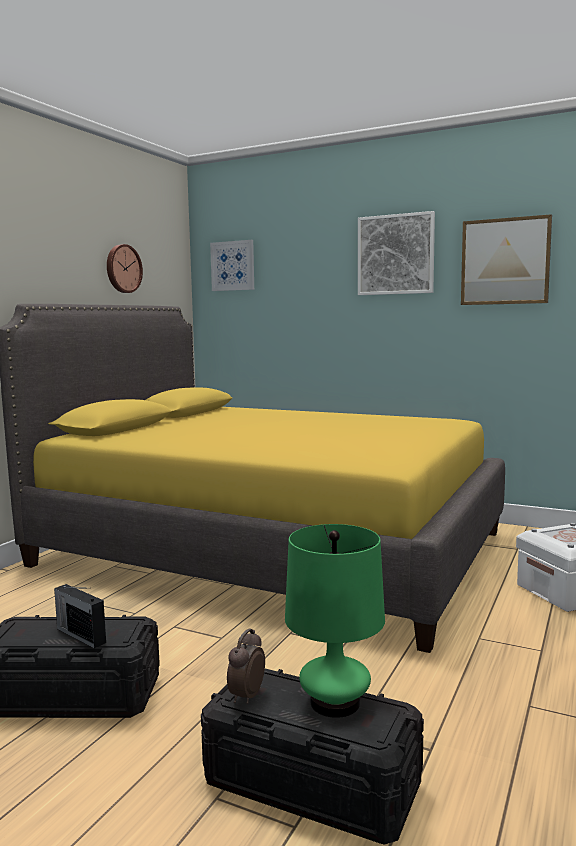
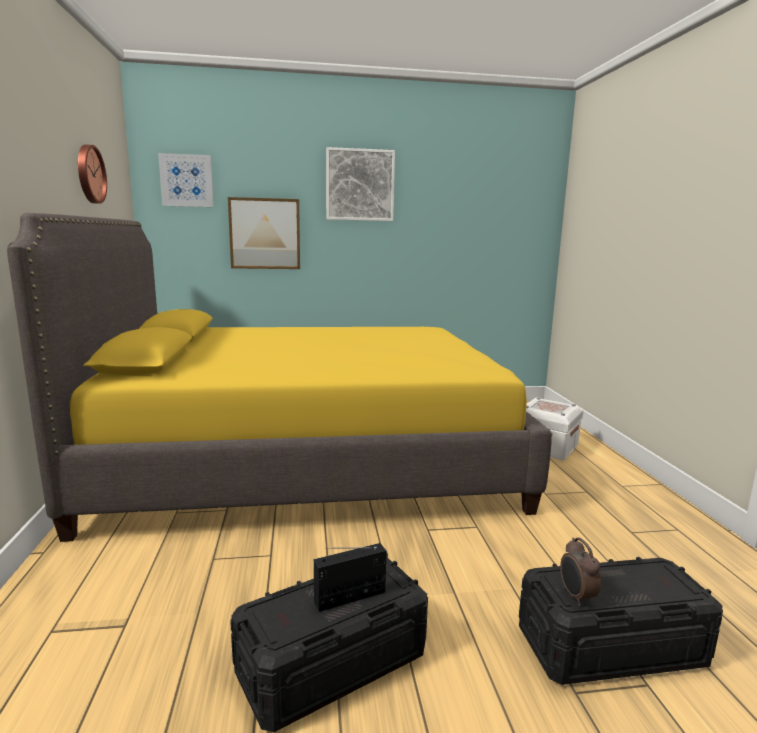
camera: 35 degrees left, 5 degrees up
(80, 635) = (351, 597): radio -> radio turned 150 degrees clockwise
(335, 702) = (628, 575): green table lamp -> none
(505, 261) = (449, 199): picture -> picture (265, 234)

